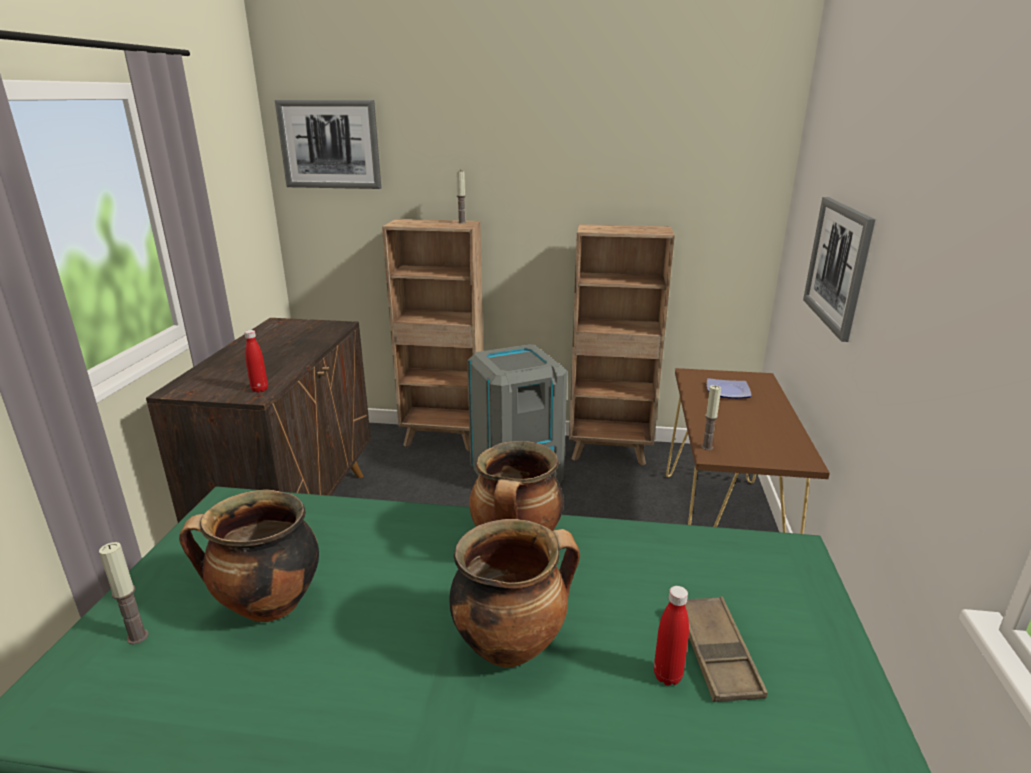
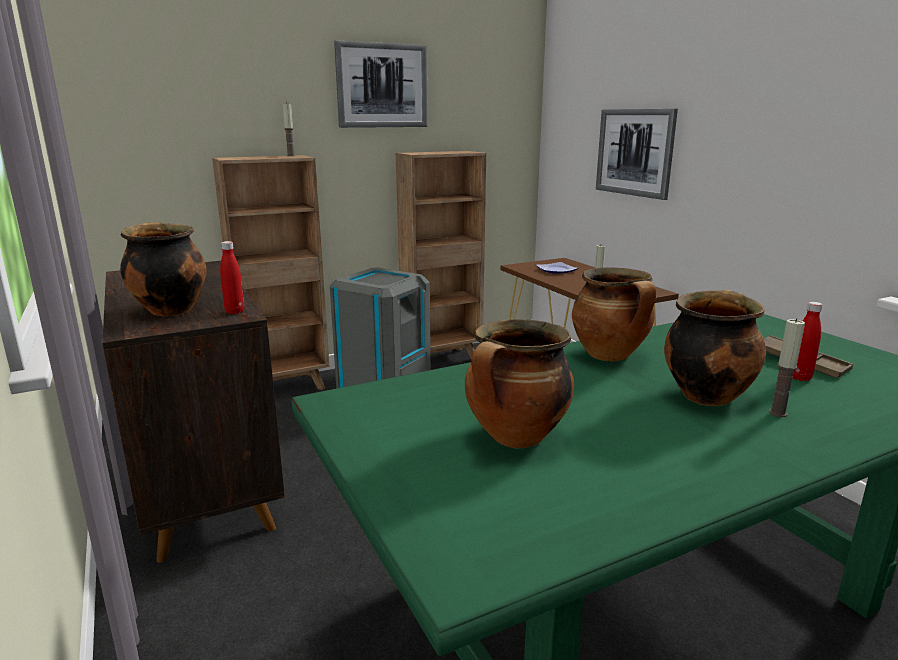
camera: 35 degrees left, 5 degrees down
(138, 637) = (449, 493): candle -> candle (778, 413)
(229, 374) = (169, 310): none -> cooking pot
(329, 144) = (124, 77): picture -> picture (382, 86)

